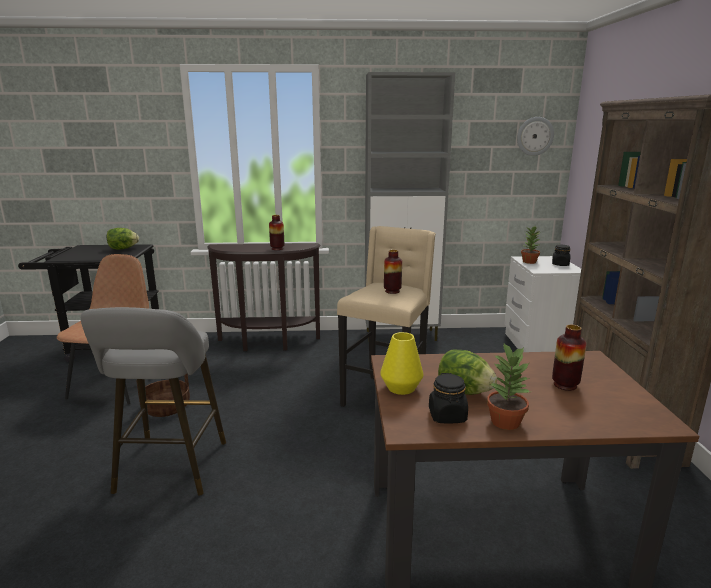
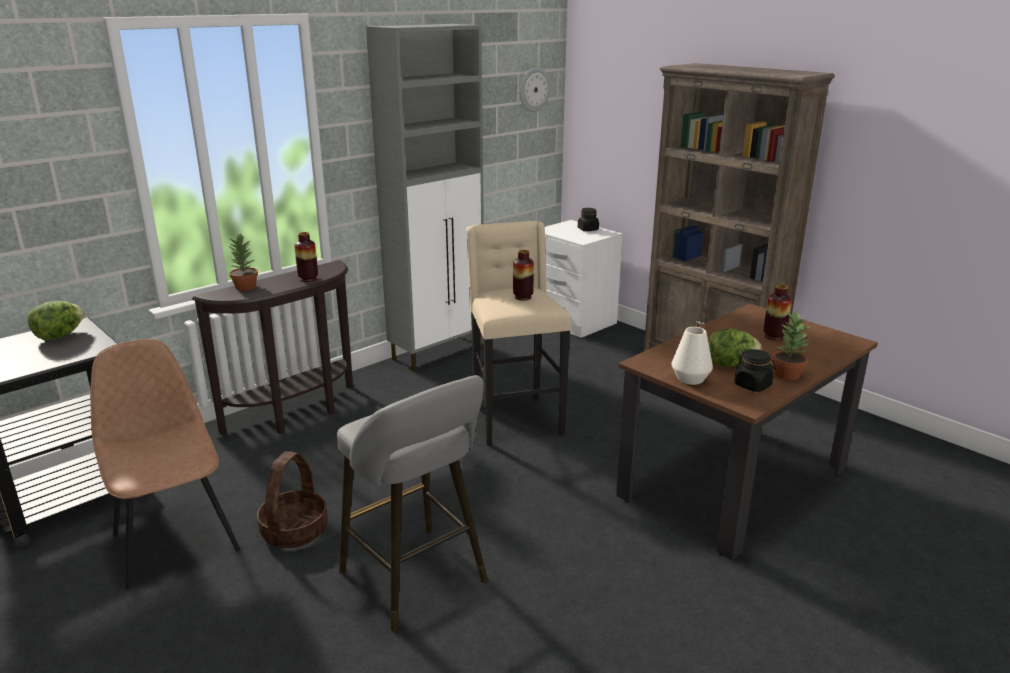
camera: 40 degrees left, 5 degrees up
(401, 388) = (690, 379): yellow vase -> white vase
(529, 262) = (558, 232): potted plant -> potted plant (245, 287)

